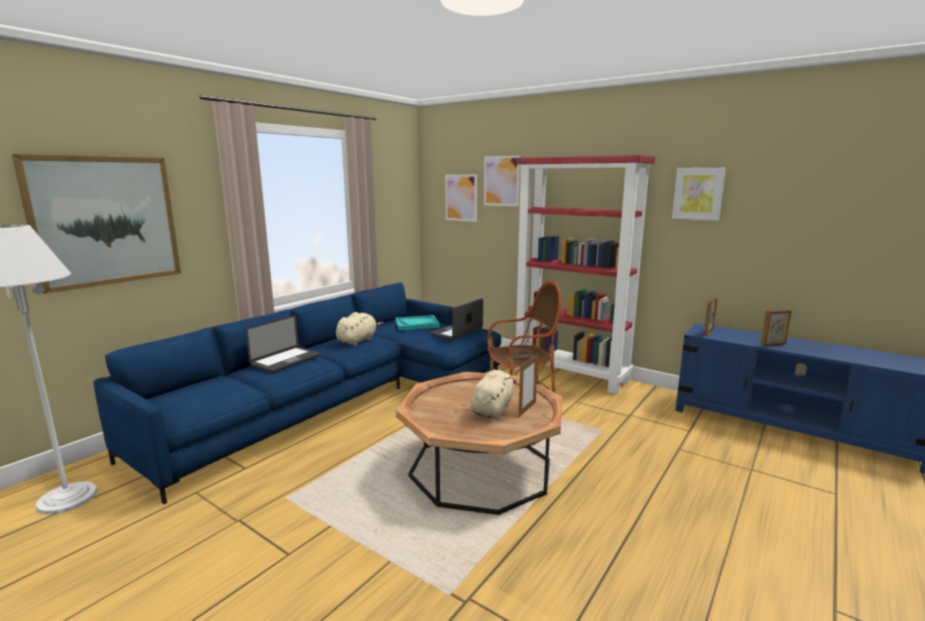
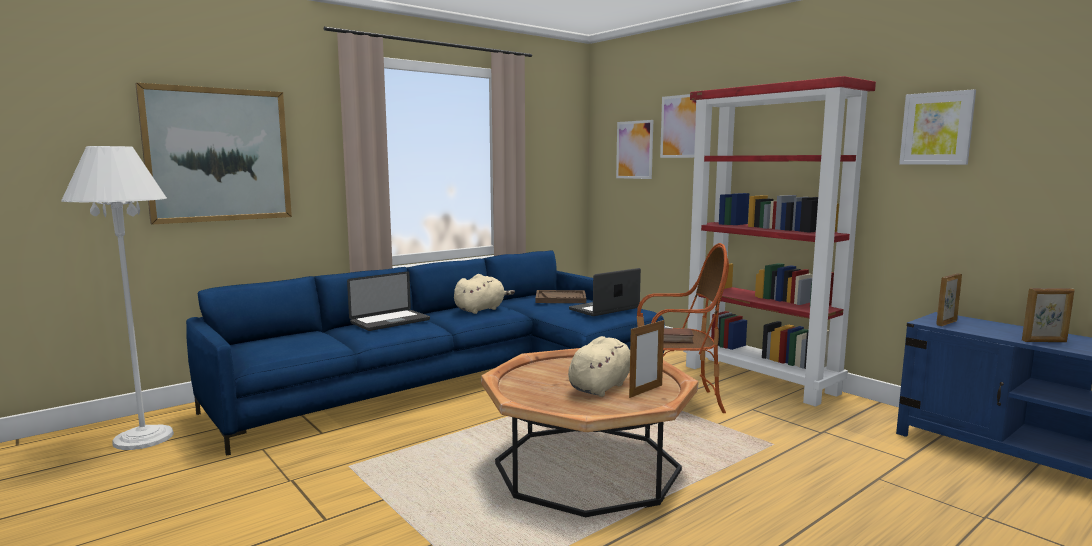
camera: 15 degrees right, 5 degrees down
(417, 324) = (561, 298): turquoise tray -> brown tray

